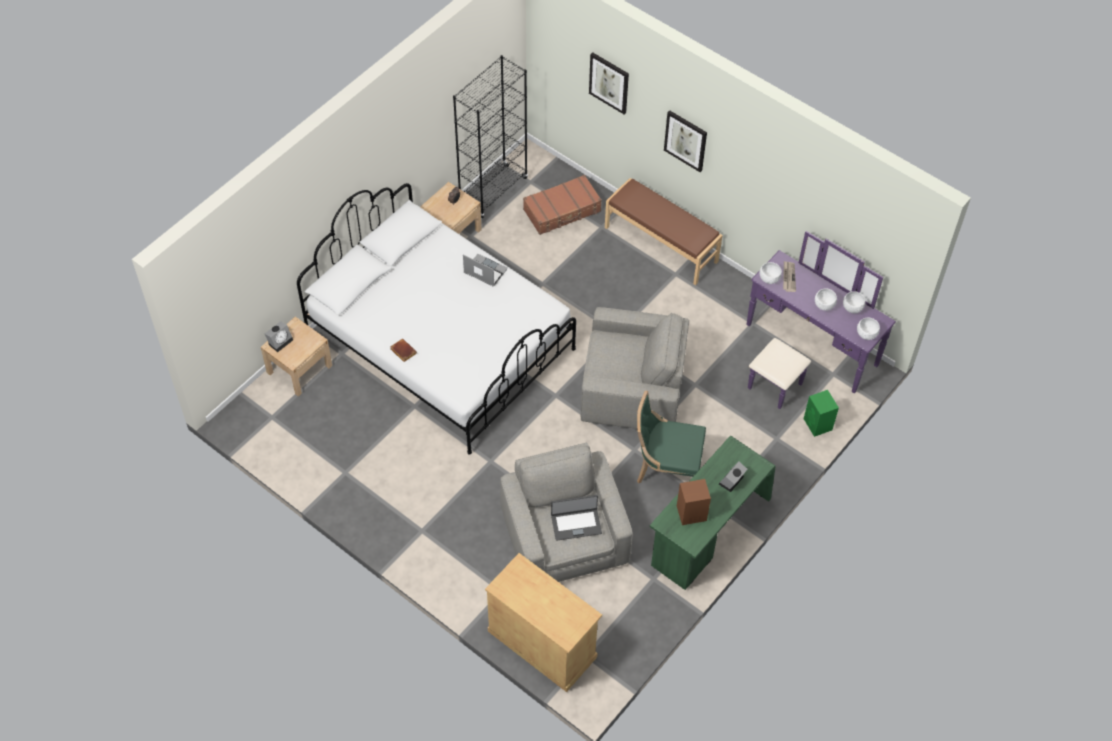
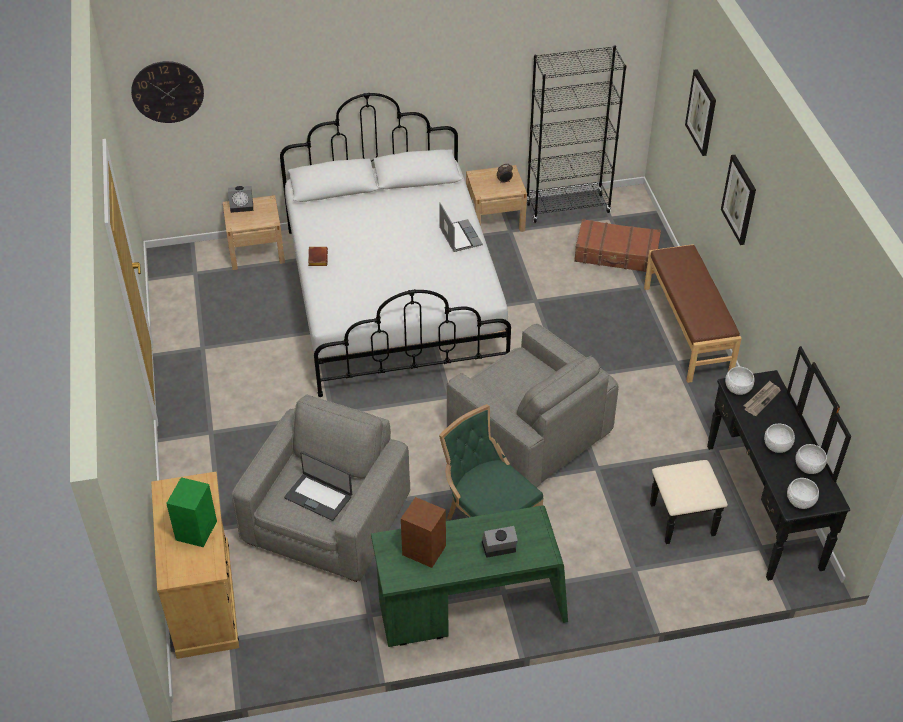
camera: 40 degrees right, 10 degrees down
(215, 289) = (167, 92): none -> wall clock
(804, 354) = (744, 509): purple dresser -> black dresser
(818, 425) = (694, 585): green speaker -> green speaker (196, 531)

